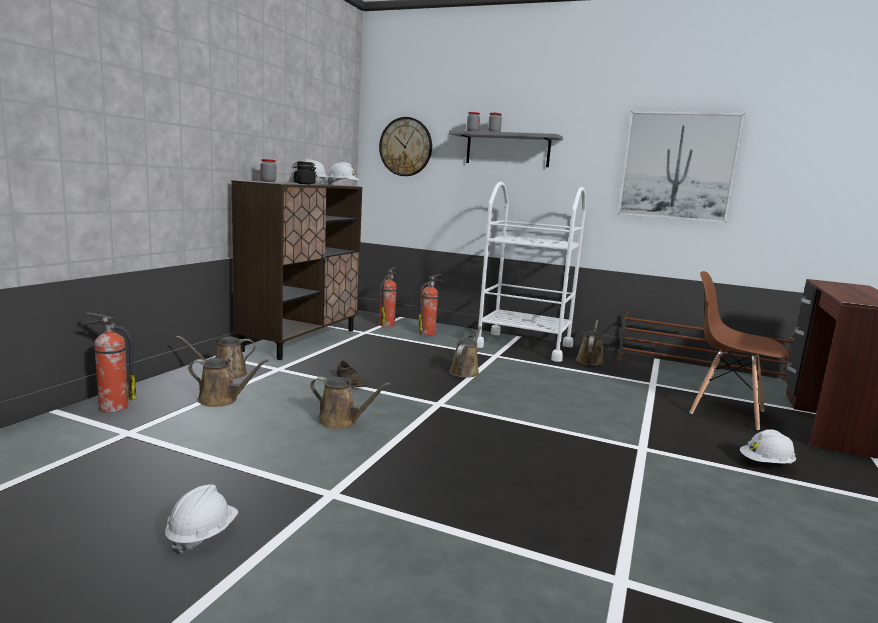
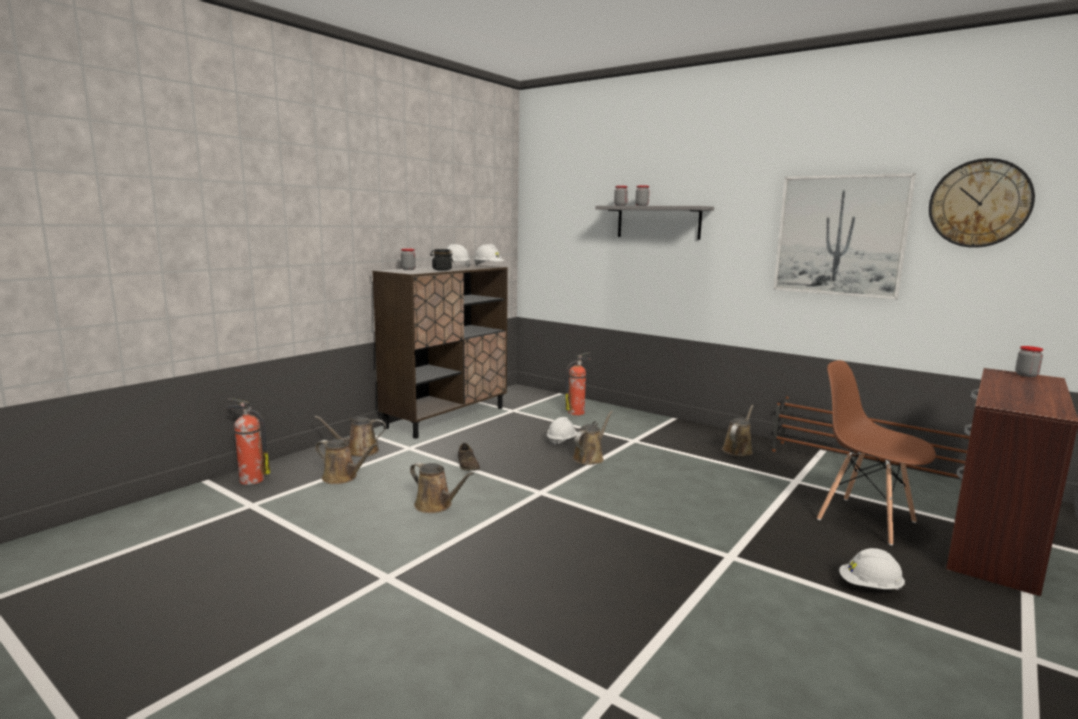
camera: 15 degrees right, 0 degrees up
(202, 535) = (261, 604): white hard hat -> white hard hat (561, 441)
(387, 324) = (540, 402): fire extinguisher -> none
(406, 147) = (560, 222): wall clock -> wall clock (979, 203)
(523, 346) = (672, 430): white cart -> none
(842, 283) = (1026, 375): none -> jar

